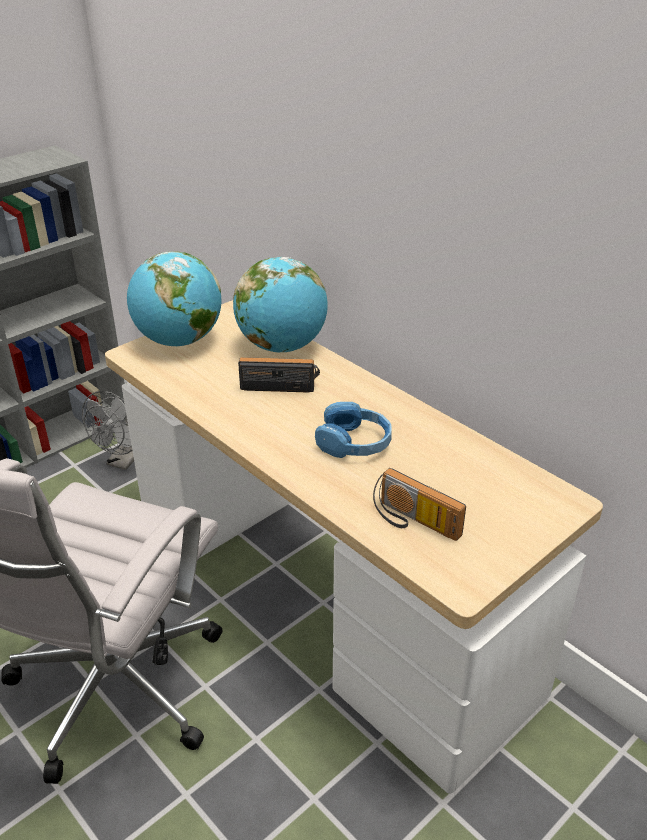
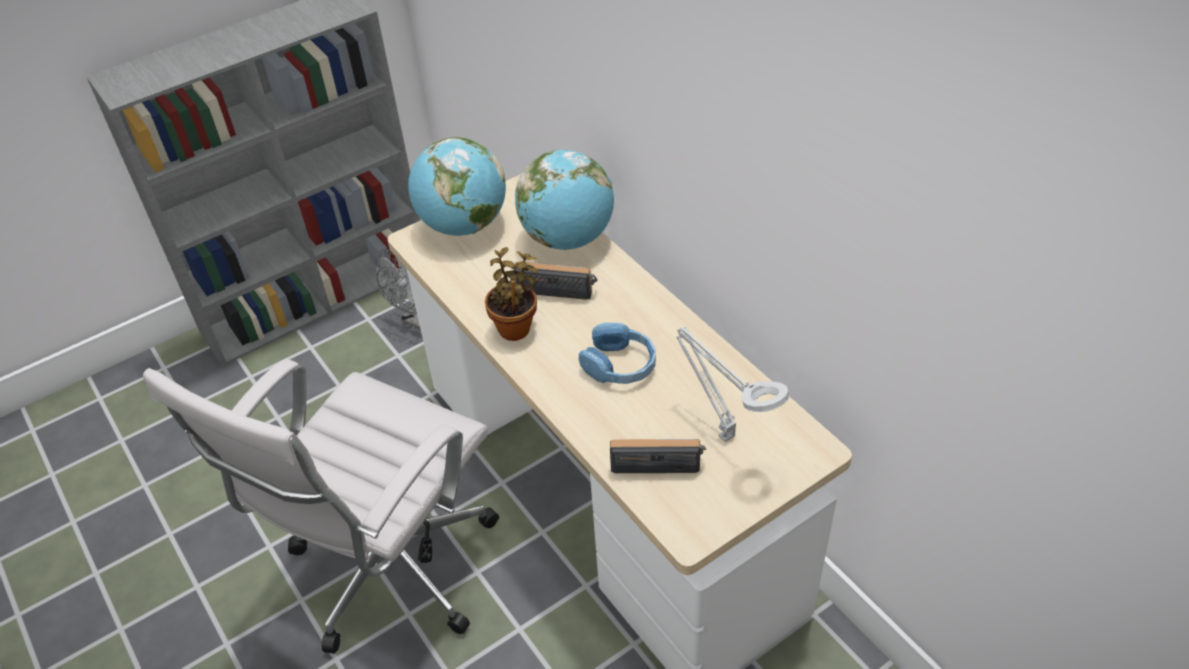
camera: 10 degrees right, 10 degrees up
(244, 417) = (516, 326): none -> potted plant
(413, 522) = (658, 461): radio -> radio turned 135 degrees clockwise
(471, 494) = (723, 434): none -> grey table lamp

